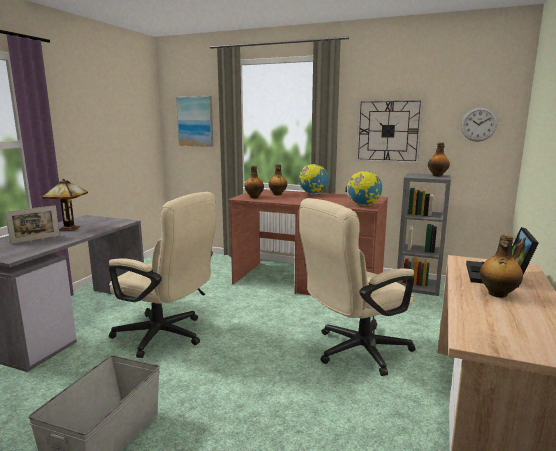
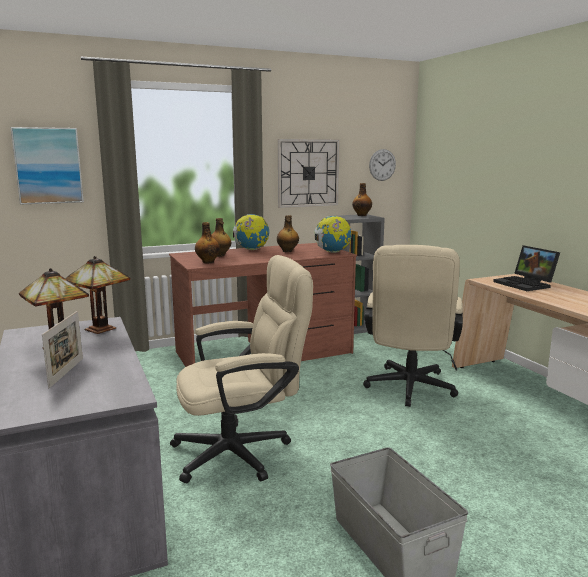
camera: 45 degrees left, 0 degrees up
(113, 224) = (101, 328): none -> table lamp
(497, 294) = (555, 294): bottle -> bottle (287, 251)

